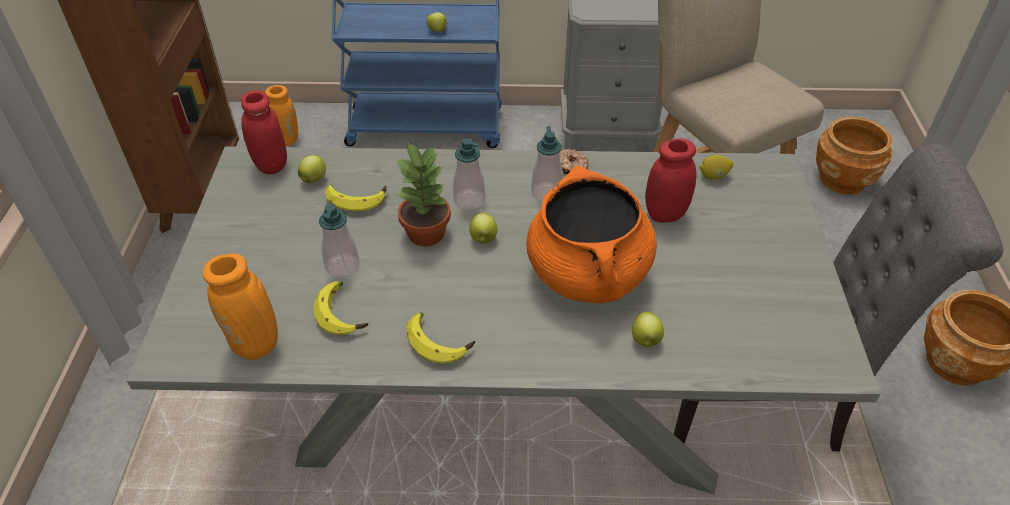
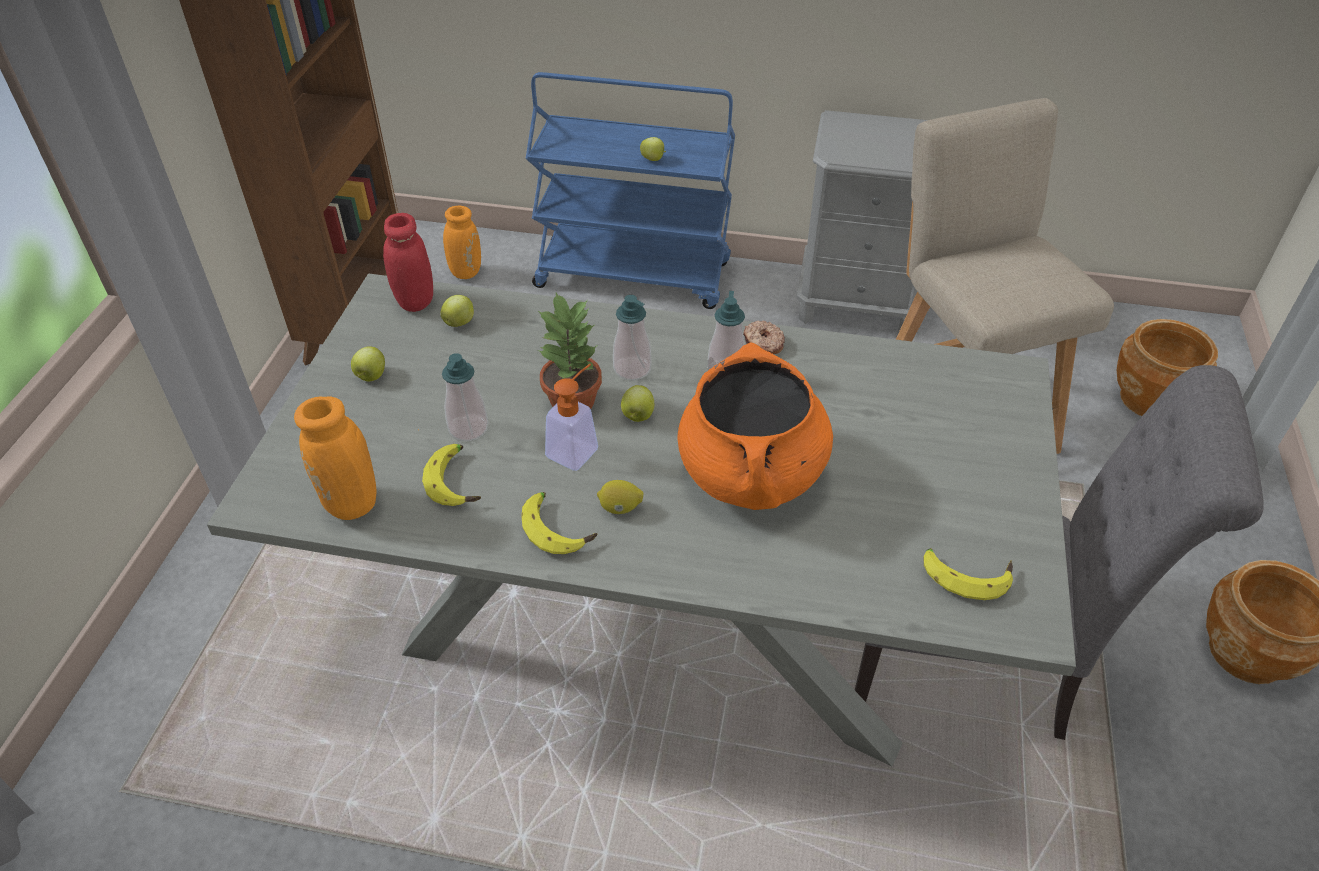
camera: 10 degrees right, 0 degrees up
(356, 198) = (502, 351): banana -> banana (966, 574)
(439, 271) = (577, 448): none -> soap dispenser
(645, 340) = (800, 561): apple -> apple (371, 376)
(665, 214) = (864, 413): red jar -> none
(713, 176) = (937, 375): lemon -> lemon (620, 508)

